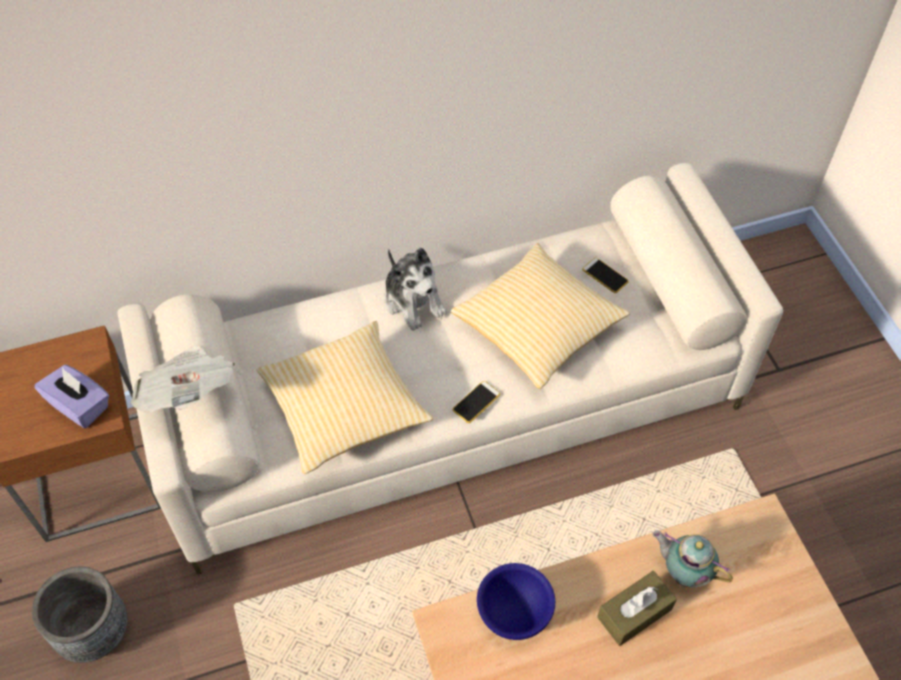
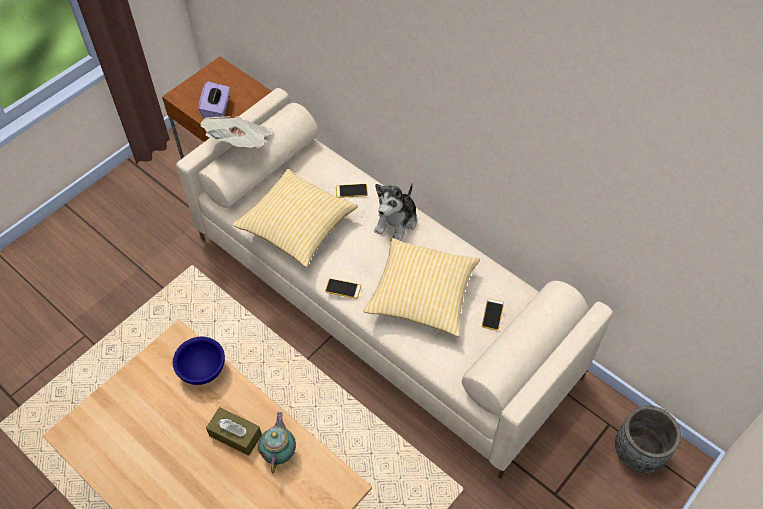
camera: 60 degrees right, 0 degrees up
(95, 632) = (145, 215): grey planter -> grey planter (638, 453)
(332, 323) = (351, 191): none -> phone

